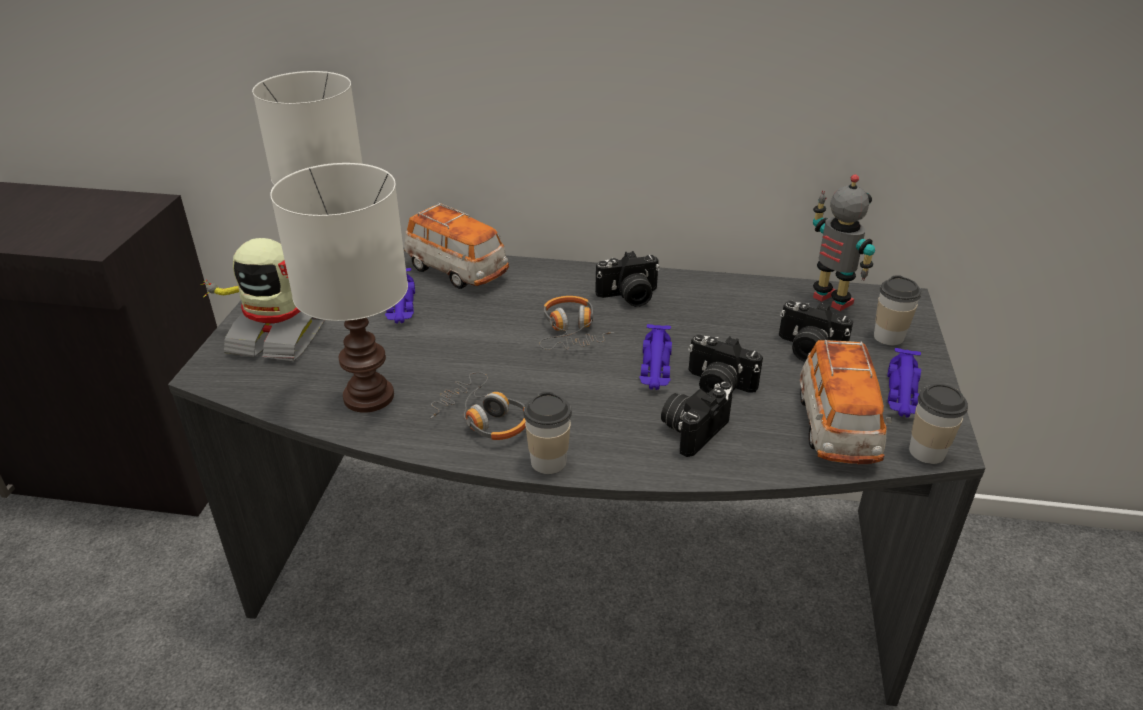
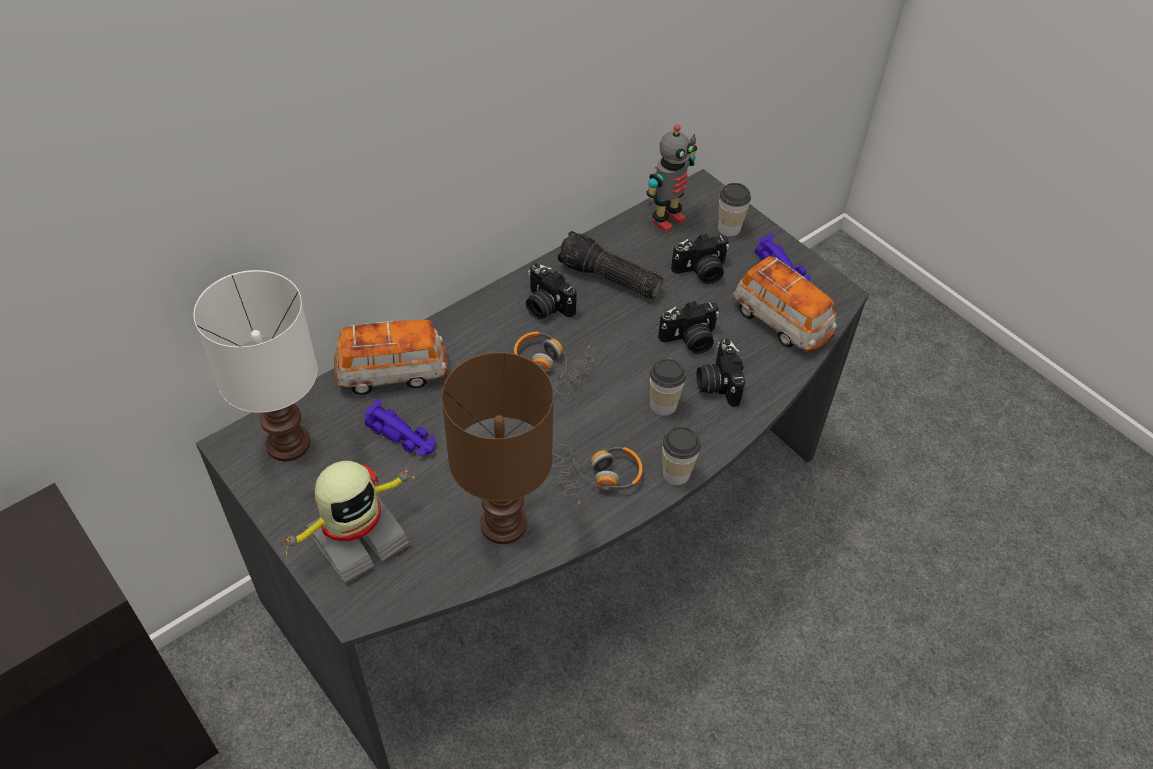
camera: 50 degrees left, 15 degrees up
(366, 397) = (502, 526): white table lamp -> brown table lamp
(629, 297) = (545, 306): camera -> camera turned 105 degrees clockwise
(655, 368) = (639, 354): purple toy car -> none
(710, 309) = (608, 279): none -> flashlight
(830, 301) = (666, 220): toy robot -> toy robot turned 135 degrees clockwise
(927, 452) = (836, 304): cup -> cup (663, 405)

